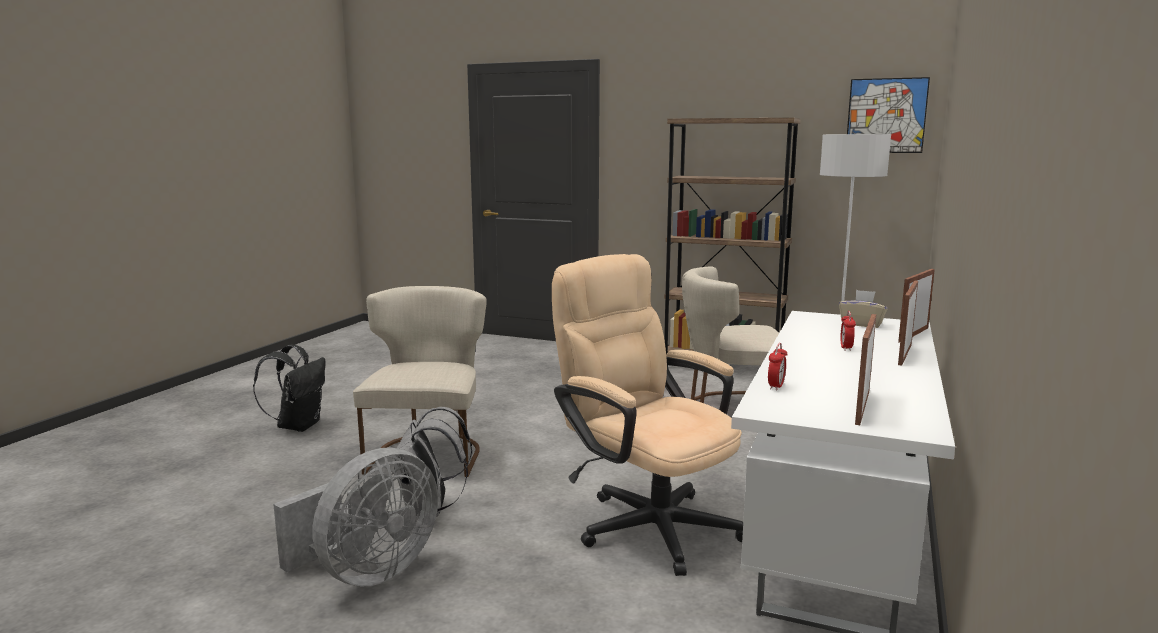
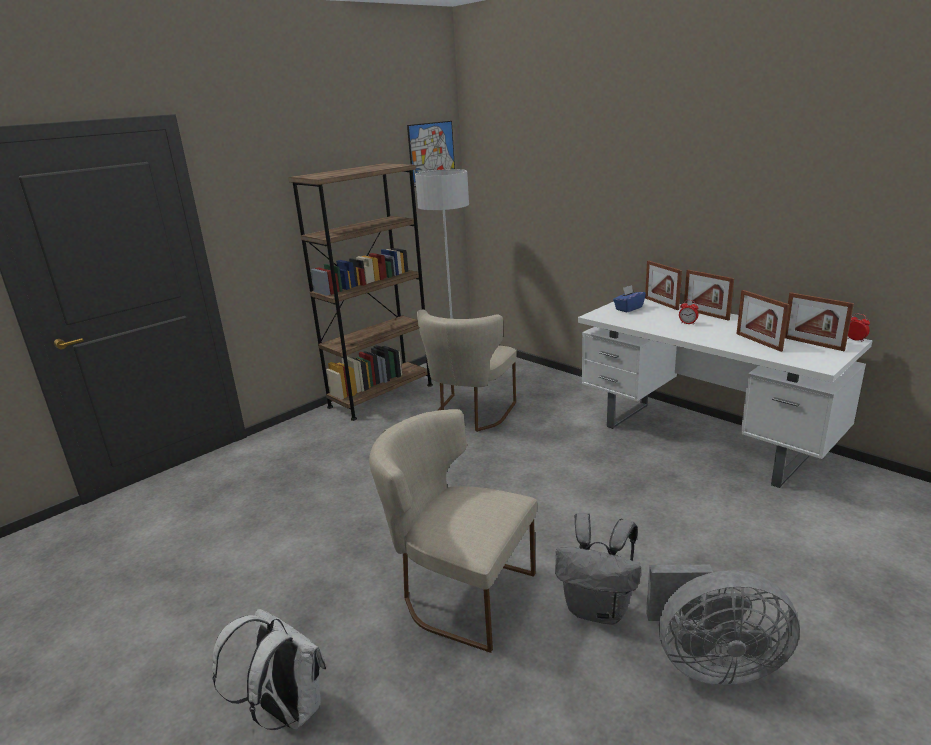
camera: 65 degrees left, 10 degrees up
(298, 425) = (285, 711): black backpack -> white backpack
(367, 573) = (711, 664): grey fan -> grey fan turned 120 degrees clockwise
(646, 522) = (654, 498): beige office chair -> none
(776, 386) = (772, 354): alarm clock -> alarm clock (855, 340)
(821, 380) = (758, 342): none -> picture frame
(861, 324) = (628, 308): beige tissue box -> blue tissue box

